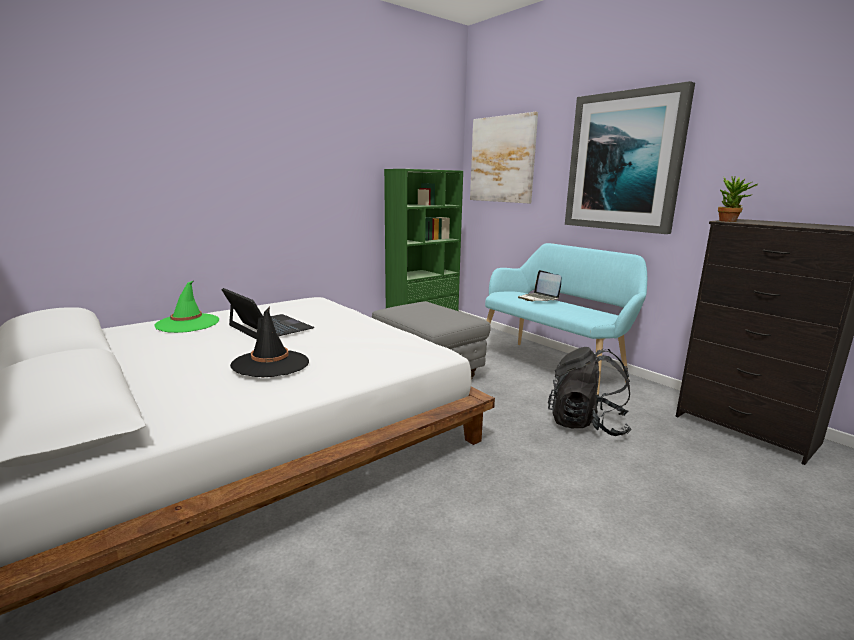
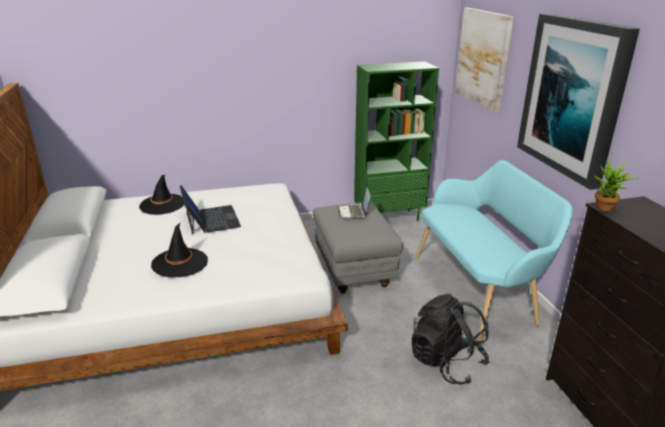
camera: 25 degrees right, 10 degrees up
(187, 323) = (162, 204): green hat -> black hat
(538, 298) = (469, 222): laptop -> laptop (354, 212)

